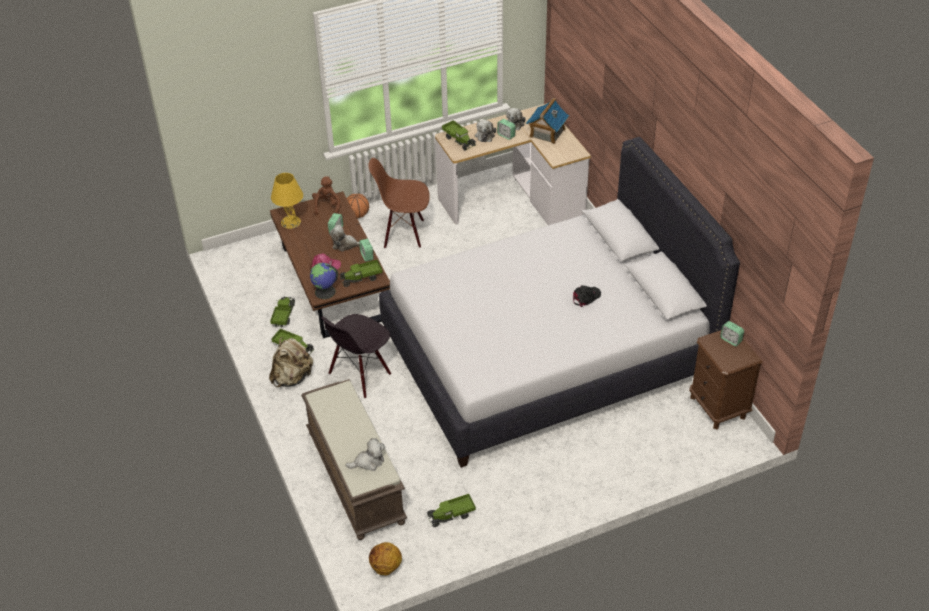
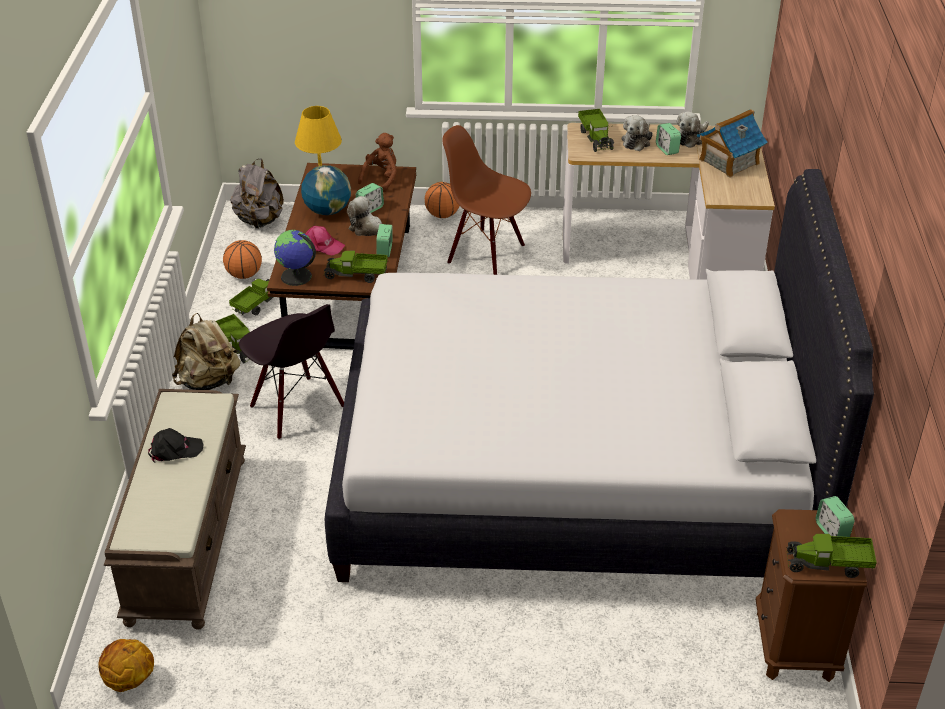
camera: 25 degrees right, 5 degrees down
(240, 258) = (260, 220): none -> grey backpack
(259, 299) = (244, 275): none -> basketball
(310, 240) = (327, 211): none -> globe
(360, 374) = (296, 407): black chair -> black chair turned 105 degrees counterclockwise
(368, 462) = (168, 510): plush toy -> none
(451, 515) = (275, 644): toy truck -> toy truck (829, 564)
(586, 297) = (632, 389): black cap -> black cap (175, 450)

